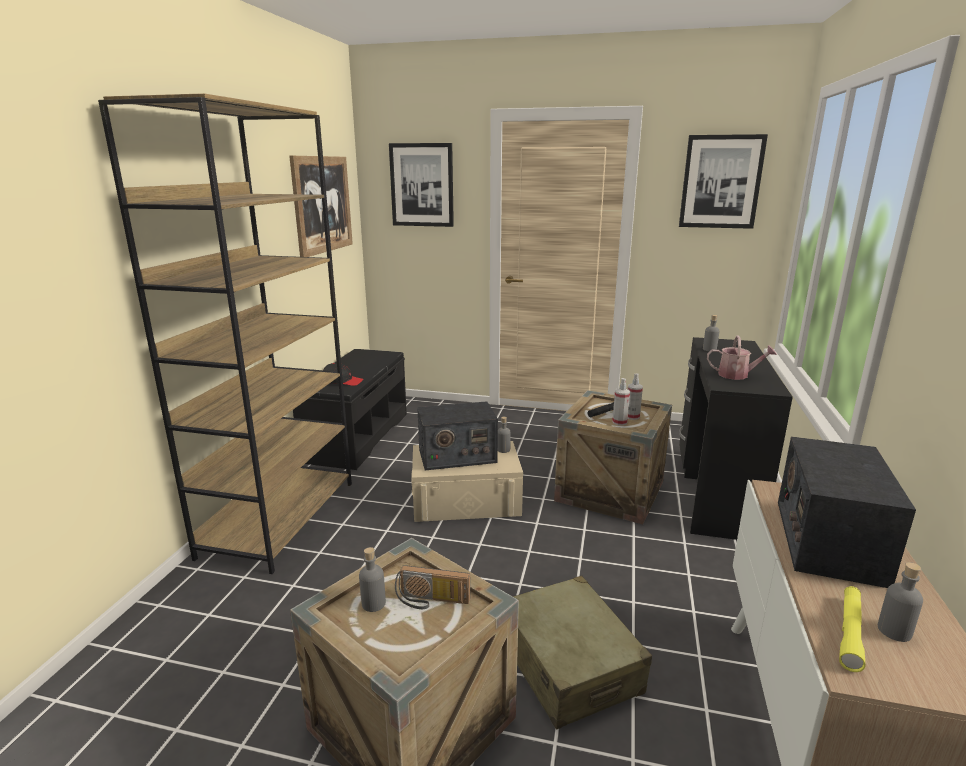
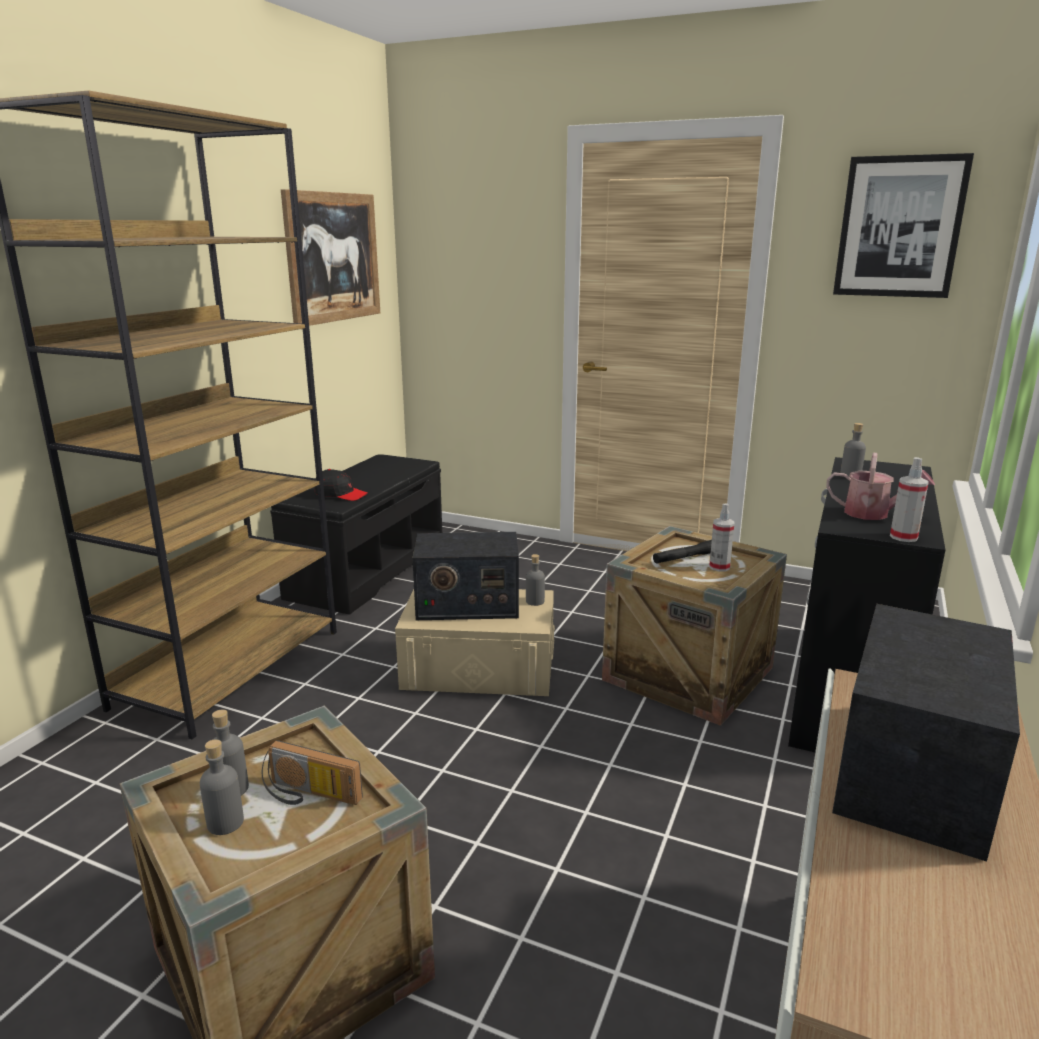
camera: 10 degrees right, 0 degrees up
(422, 185) = (475, 234): picture -> none
(568, 664) = (538, 913): beige suitcase -> none
(619, 422) = (697, 573): spray bottle -> spray bottle (903, 537)
(850, 633) = (876, 922): yellow flashlight -> none
(894, 631) = (955, 929): grey bottle -> grey bottle (225, 822)

